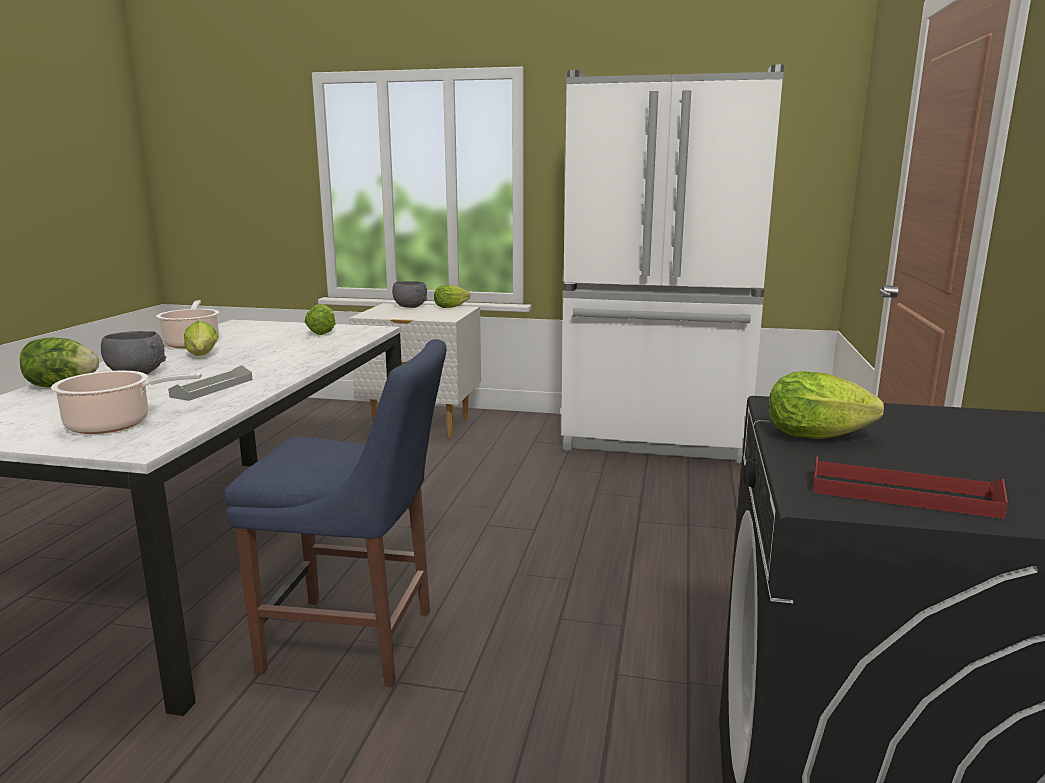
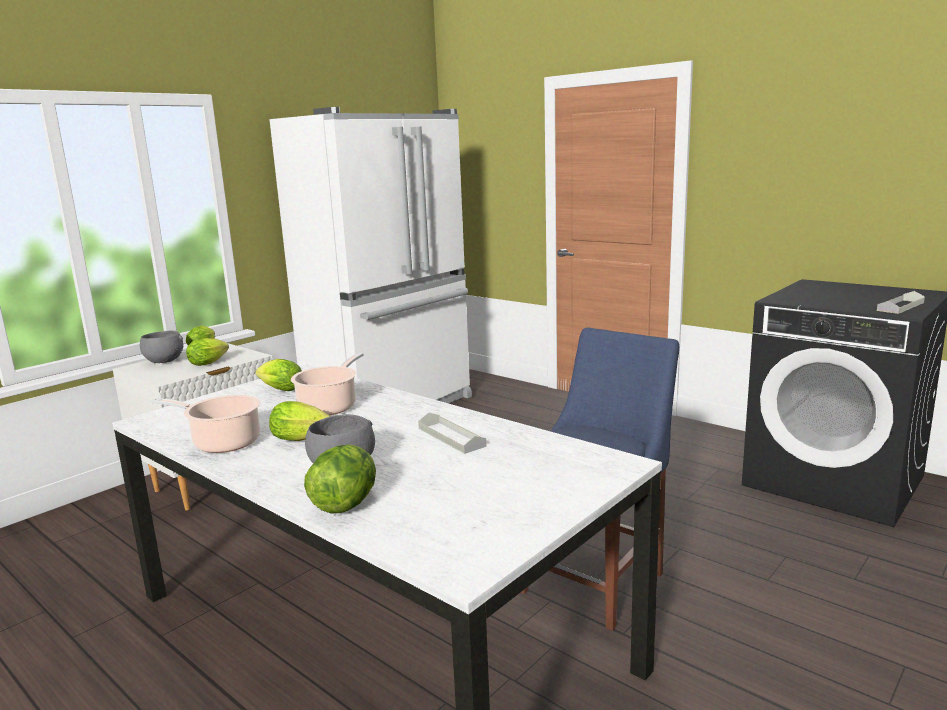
camera: 60 degrees left, 0 degrees up
(114, 424) = (538, 474): cooking pot -> cooking pot (329, 406)
(822, 436) = (827, 303): lettuce -> lettuce (210, 363)
(902, 495) = (900, 306): red tray -> grey tray

